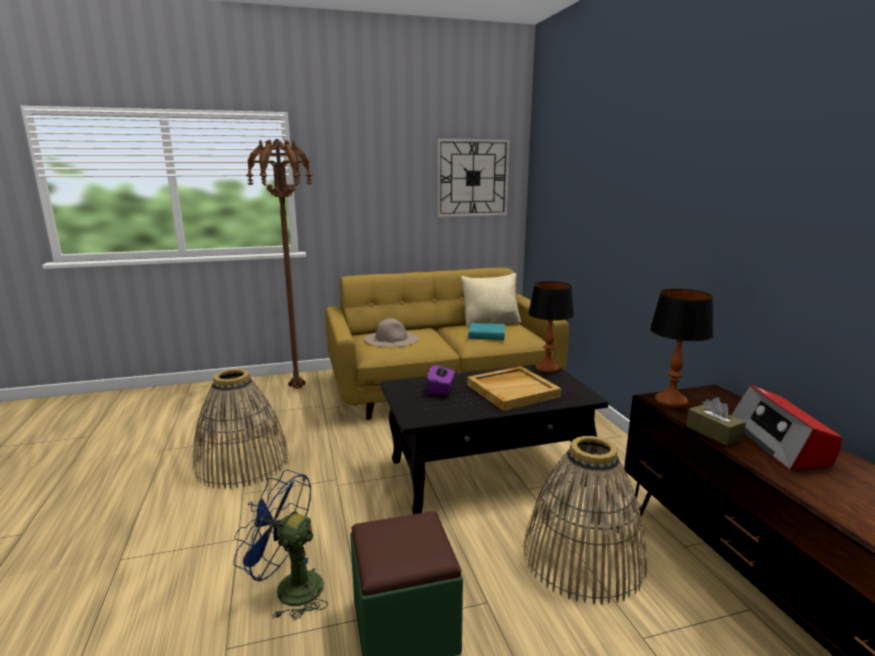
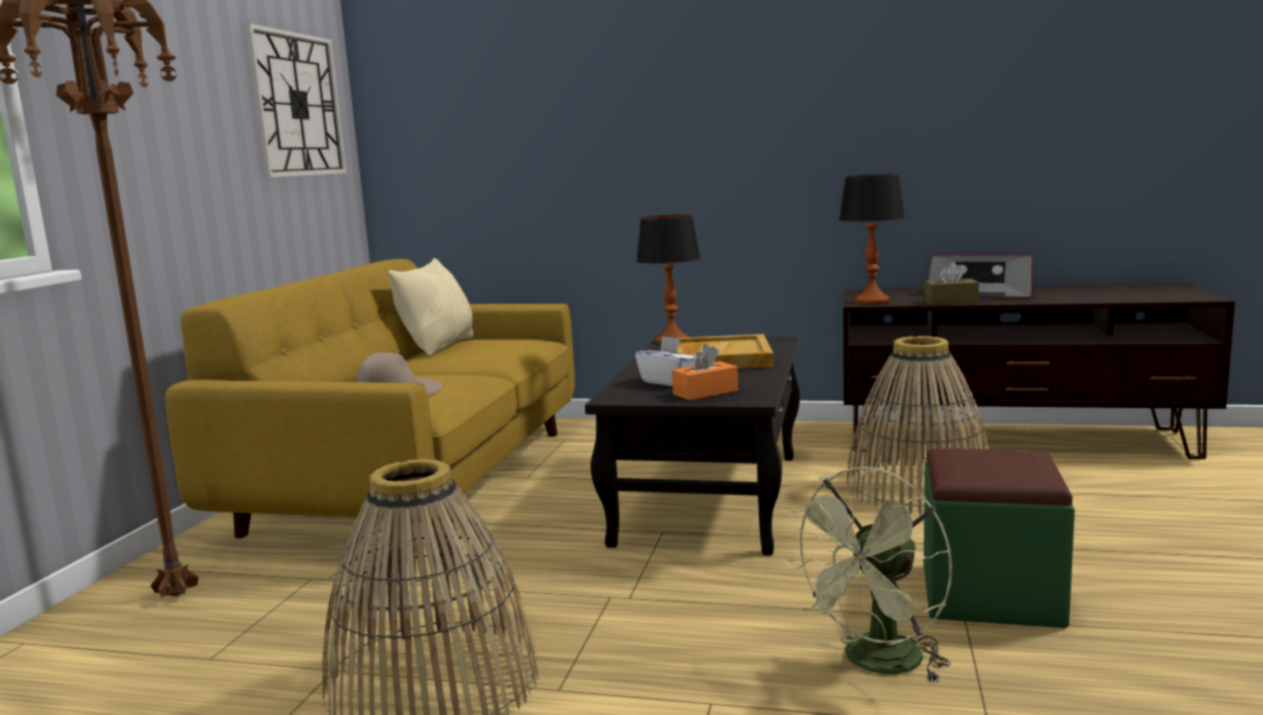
camera: 60 degrees left, 5 degrees down
(289, 588) = (876, 664): blue fan -> green fan
(422, 404) = (705, 392): none -> orange tissue box
(441, 389) = (669, 382): purple tissue box -> white tissue box
(486, 335) = (489, 352): turquoise book -> none

